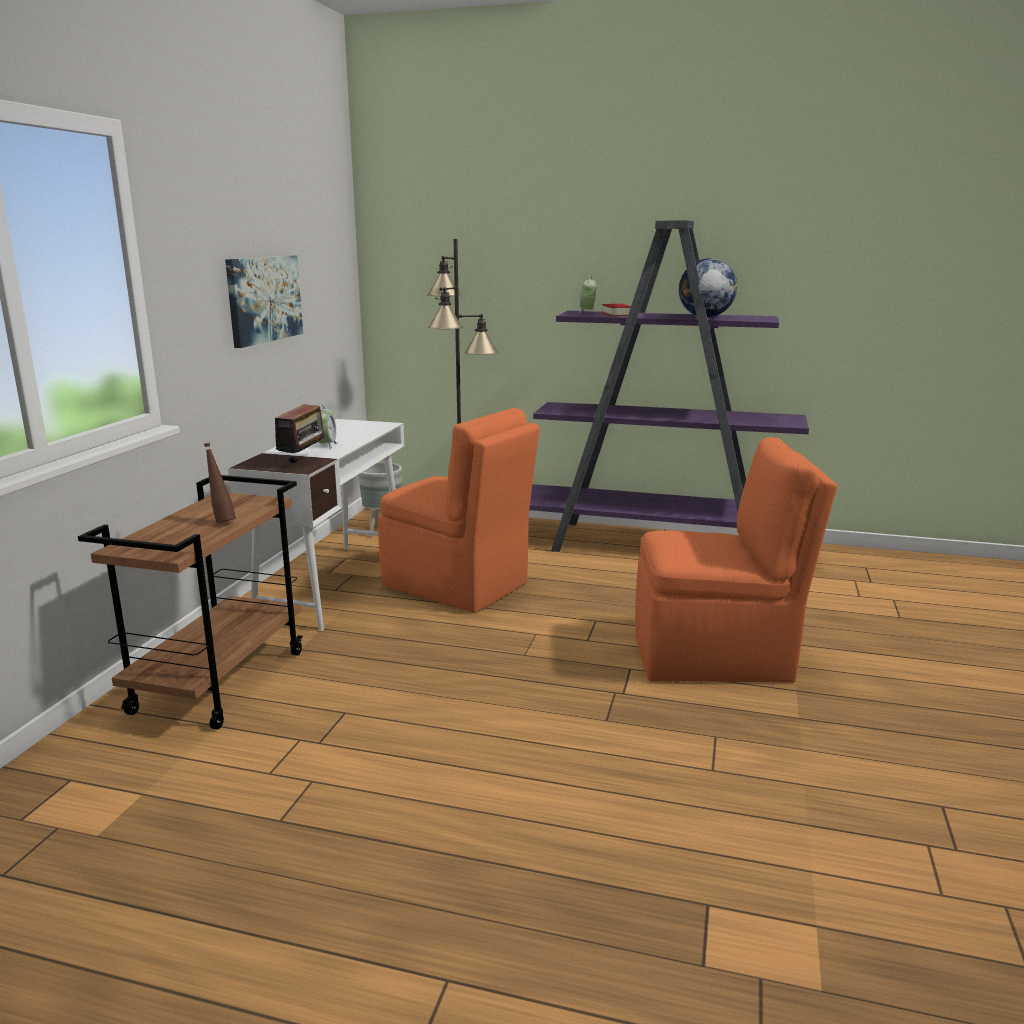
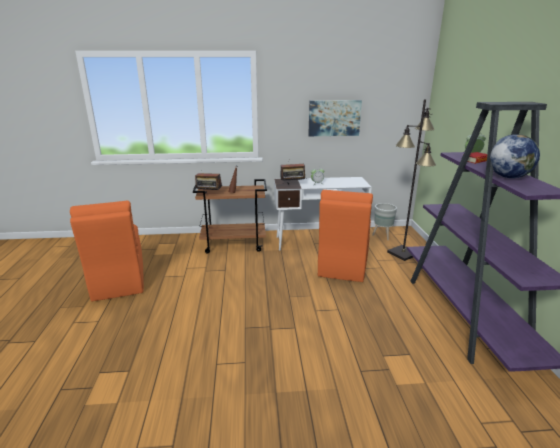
camera: 70 degrees right, 5 degrees up
(191, 546) = (209, 194): none -> radio
(716, 656) = (327, 355): orange chair -> orange chair (118, 282)

